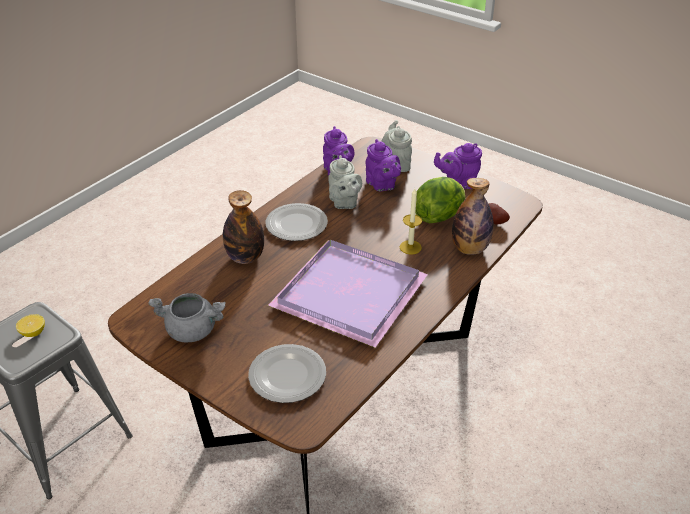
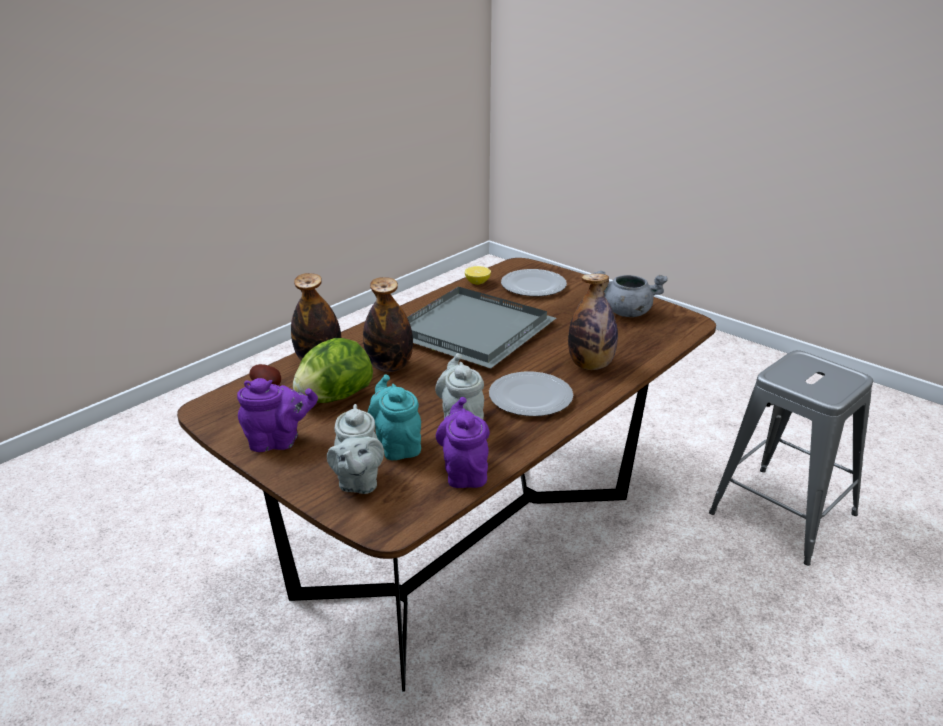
camera: 175 degrees left, 10 degrees down
(33, 332) = (811, 380): lemon -> lemon (477, 282)
(348, 291) = (472, 332): purple tray -> grey tray
(382, 185) = (397, 445): purple teapot -> turquoise teapot
(410, 247) = (389, 366): candle -> bottle

